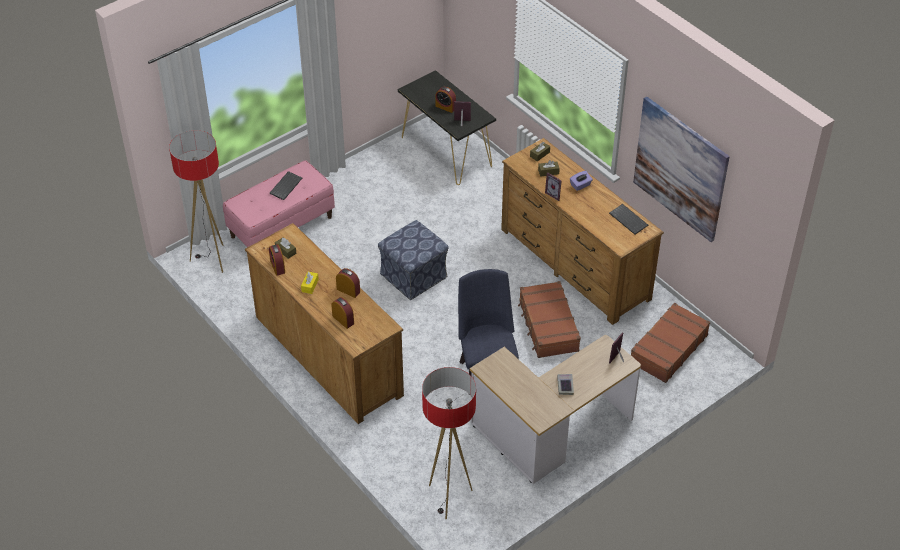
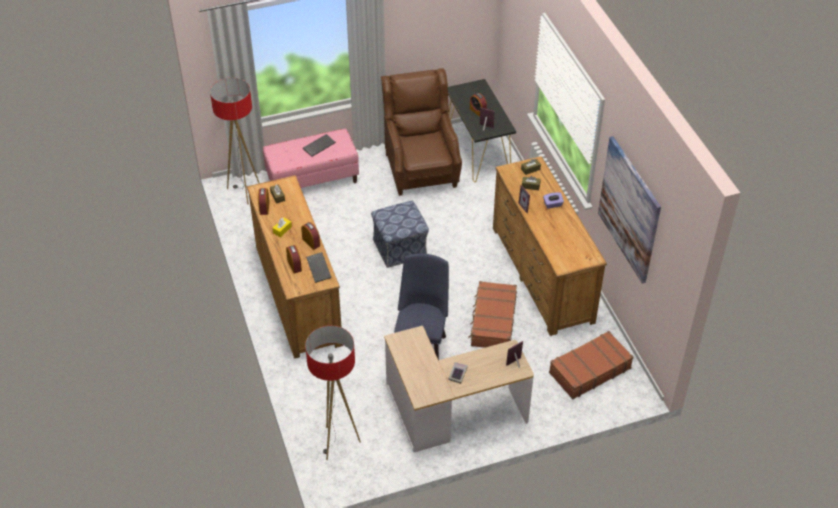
camera: 20 degrees right, 0 degrees up
(394, 184) = (420, 168): none -> brown armchair
(629, 220) = (581, 245): keyboard -> keyboard (319, 268)

